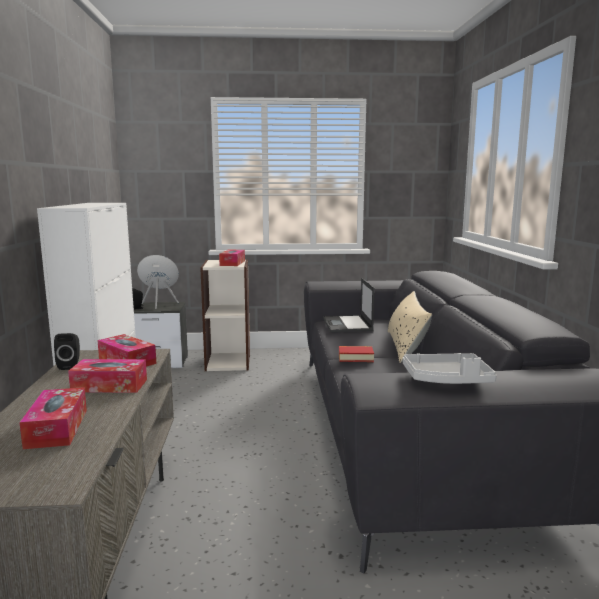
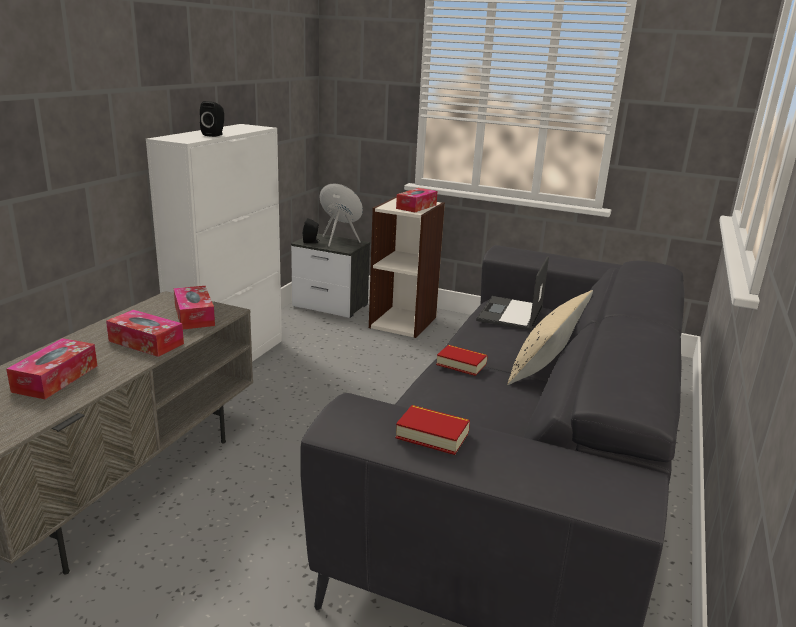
camera: 25 degrees right, 10 degrees up
(70, 366) = (142, 310): black speaker -> black speaker (214, 135)
(447, 380) = (432, 435): grey tray -> book

